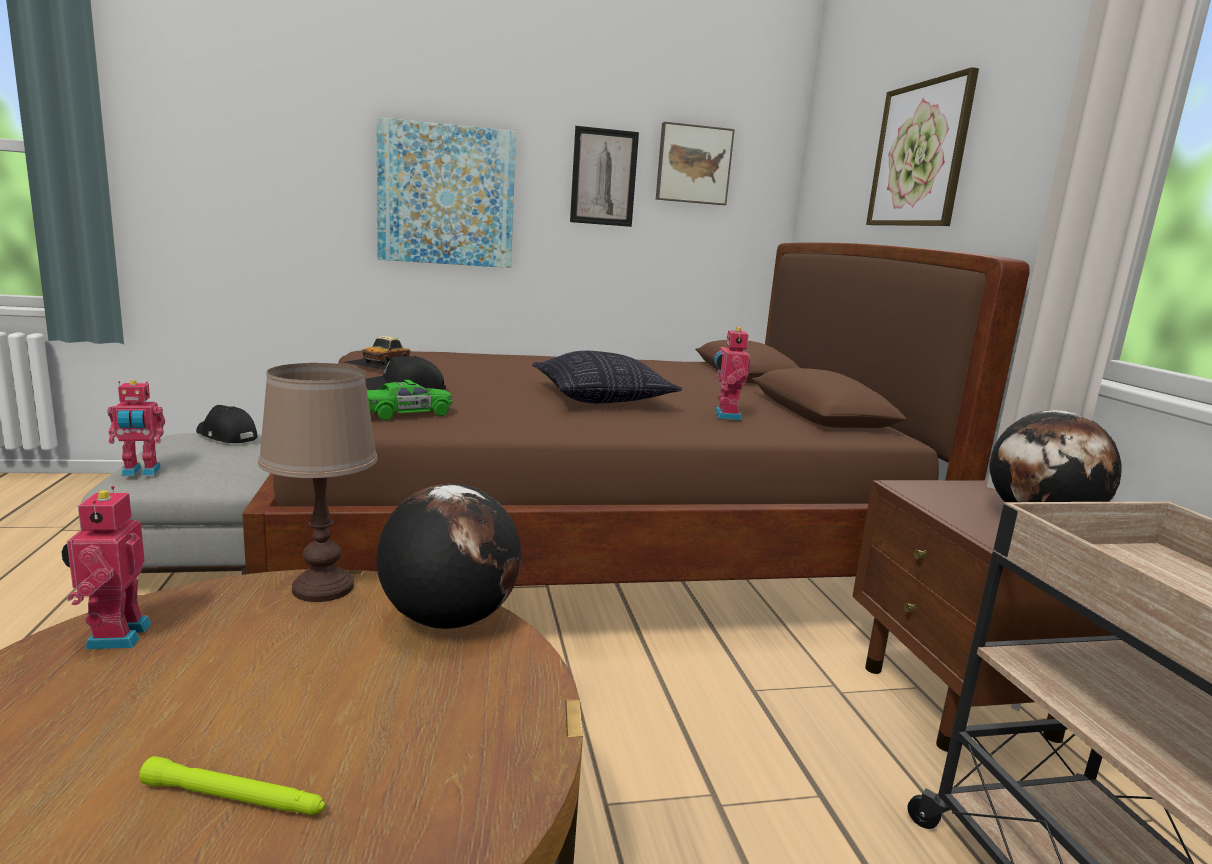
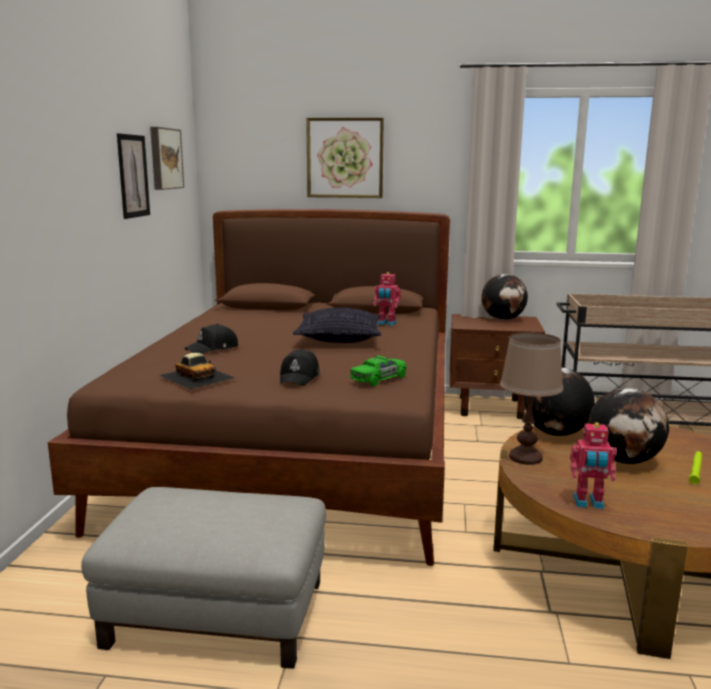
camera: 70 degrees left, 0 degrees up
(140, 472) = (271, 536): toy robot -> none
(226, 436) = (169, 504): black cap -> black cap (213, 348)
(304, 690) = (624, 460): none -> globe
(406, 414) = (379, 379): green toy car -> green toy car turned 60 degrees clockwise
(446, 195) = (61, 212): picture -> none

